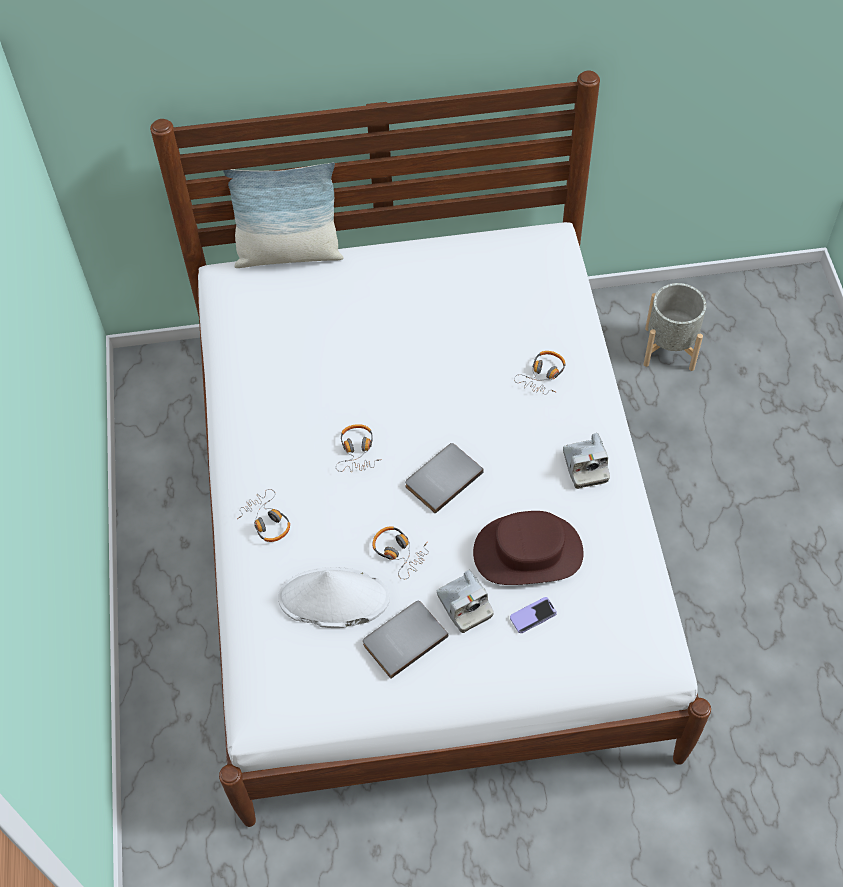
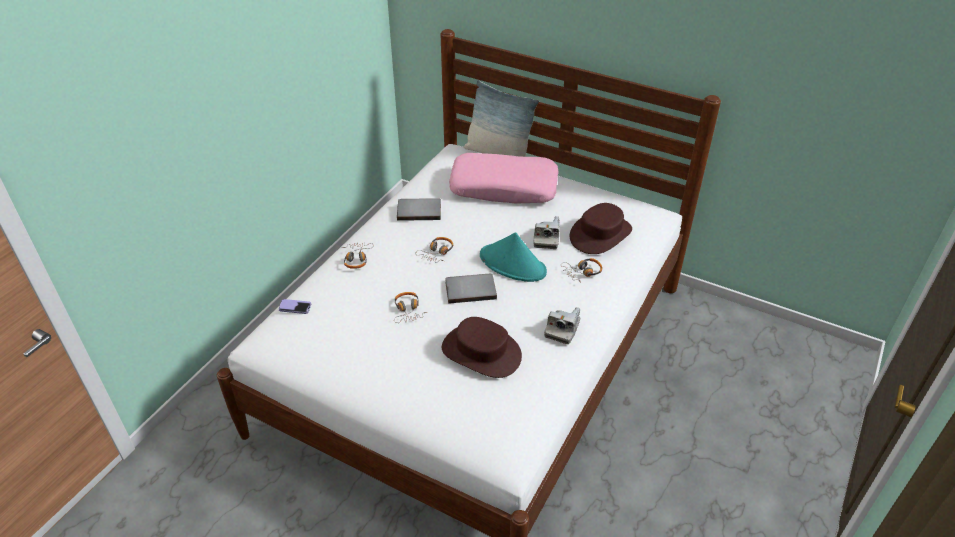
camera: 35 degrees right, 15 degrees down
(333, 599) = (350, 311): white hat -> none
(347, 303) = (504, 187): none -> pink pillow
(403, 638) = (366, 352): grey book -> grey book (419, 210)
(458, 412) = (513, 264): none -> turquoise hat
(464, 606) = (416, 357): camera -> camera (546, 238)
(517, 308) = (600, 234): none -> brown hat
(533, 615) = (450, 386): phone -> phone (295, 307)
(669, 348) = (721, 344): grey planter -> none

